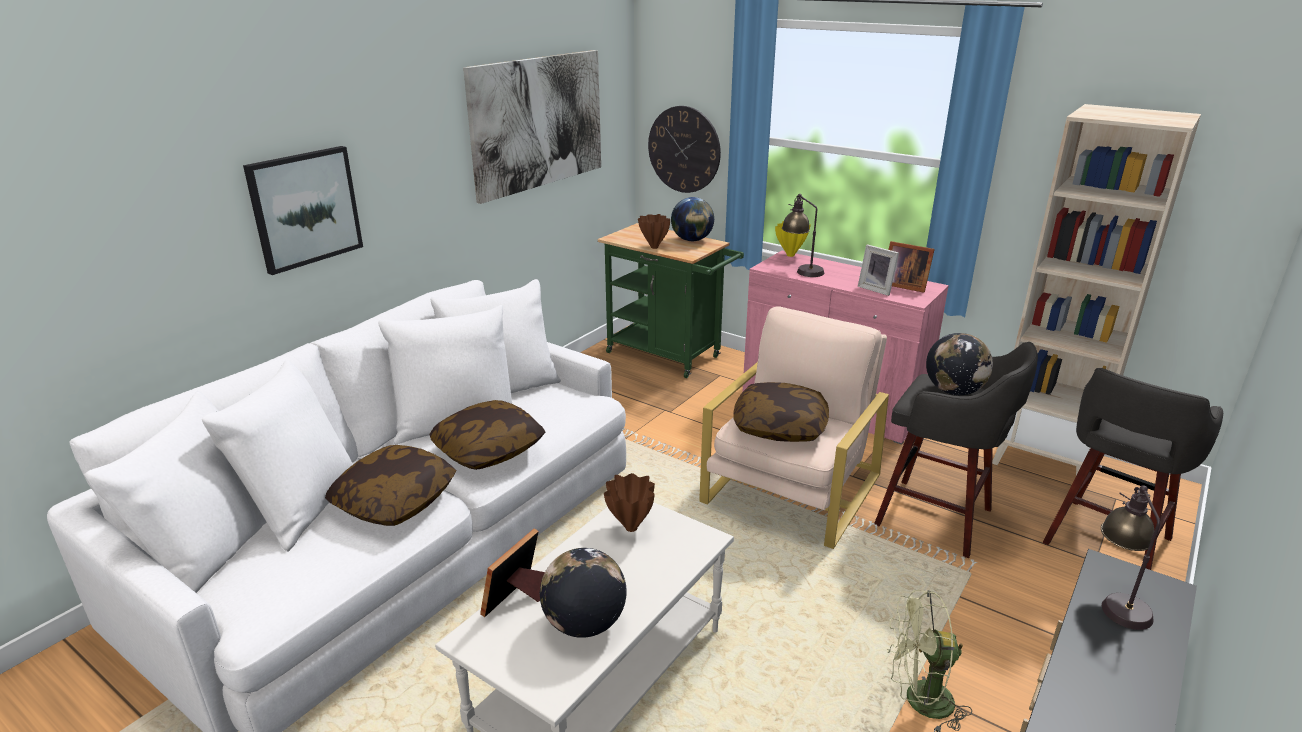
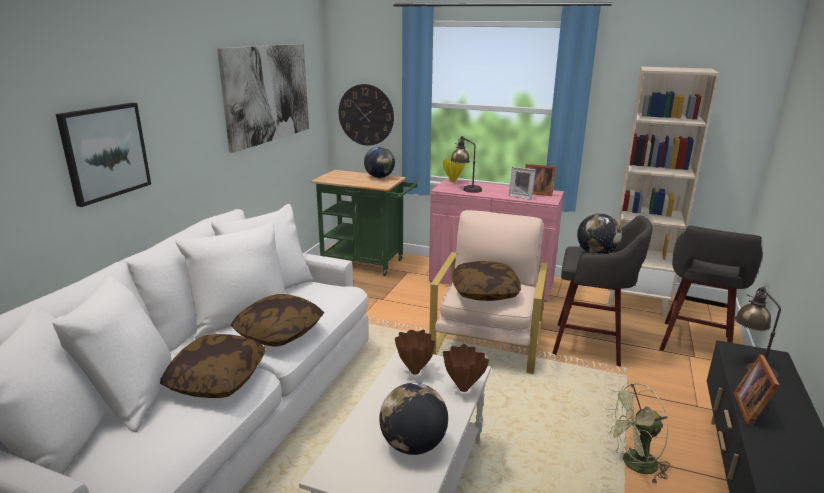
camera: 15 degrees left, 5 degrees down
(519, 599) = (352, 436): picture frame -> picture frame (753, 410)
(653, 247) = (355, 183): brown vase -> brown vase (462, 388)

